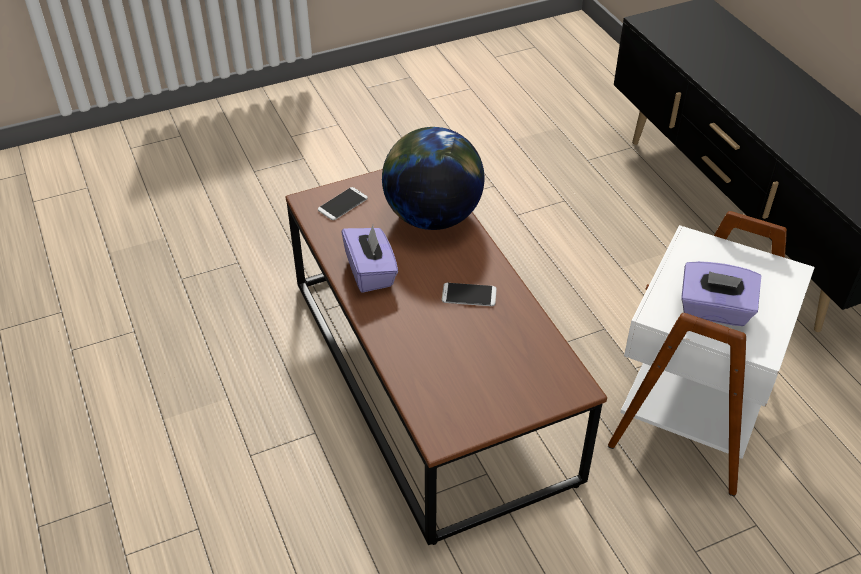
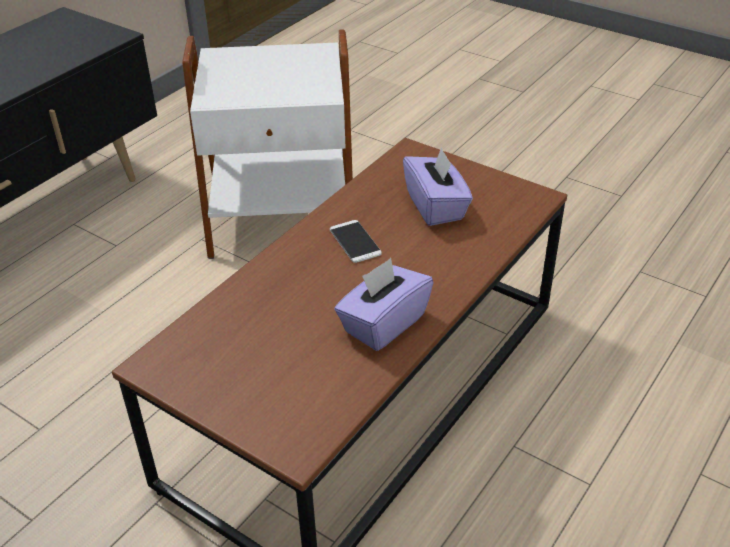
camera: 120 degrees left, 5 degrees down
(343, 204) = (279, 408): phone -> none
(432, 216) = (246, 316): globe -> none
(714, 310) = (296, 73): purple tissue box -> purple tissue box (436, 206)

